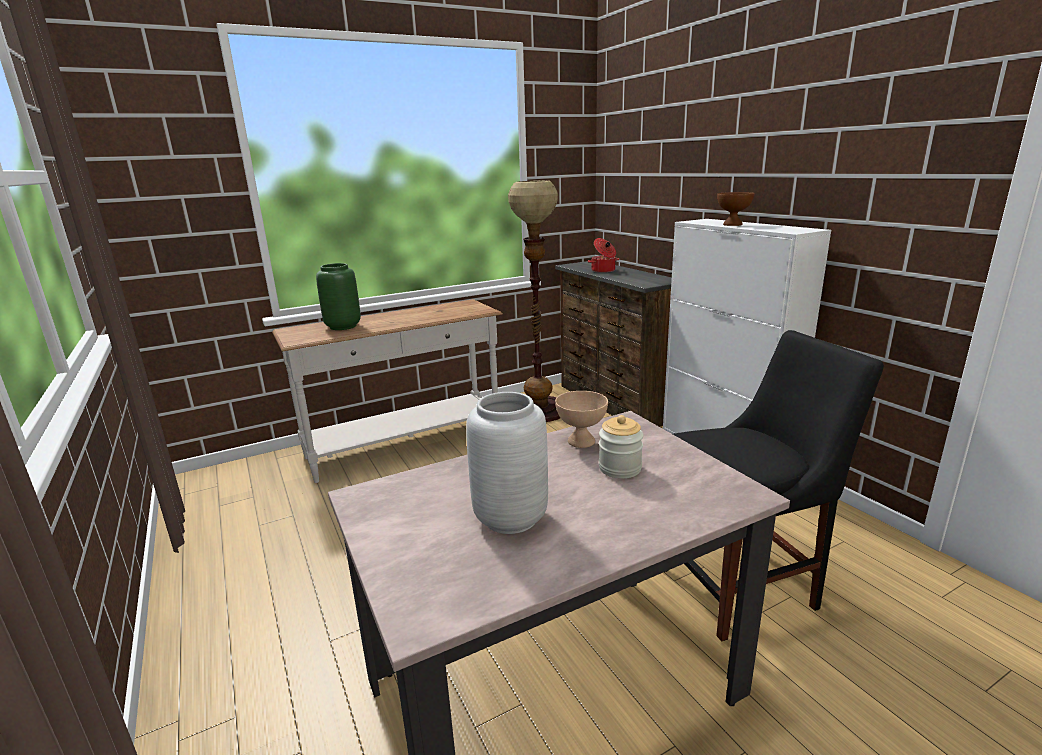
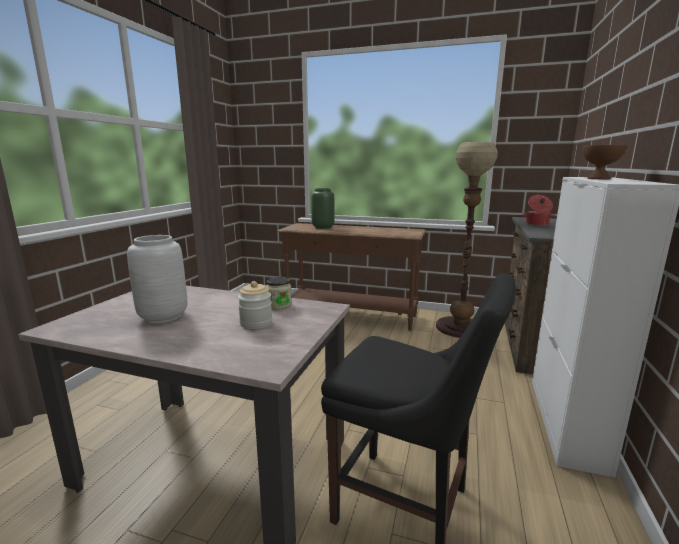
camera: 45 degrees right, 5 degrees down
(405, 446) = (350, 316): white console table -> brown console table
(580, 441) = (279, 305): beige bowl -> jar

